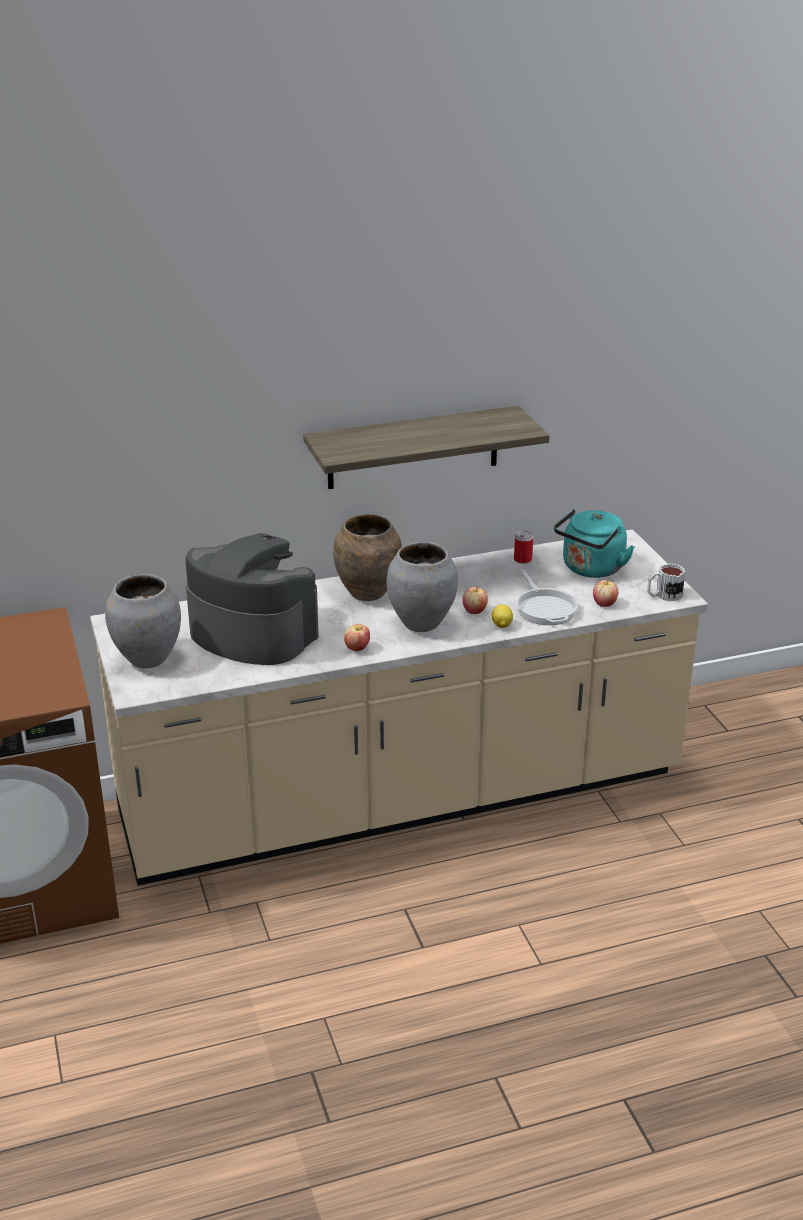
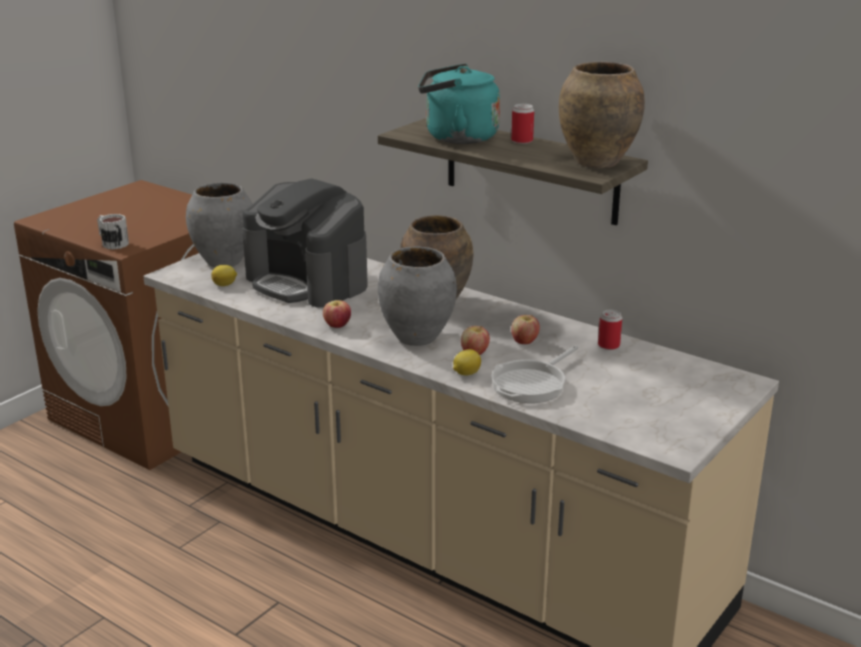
camera: 55 degrees right, 5 degrees down
(201, 673) = (225, 285): none -> lemon
(252, 633) = (308, 282): coffee machine -> coffee machine turned 135 degrees clockwise
(420, 425) = (522, 141): none -> can
(504, 421) = (596, 162): none -> brown vase
(591, 569) = (649, 384): turquoise kettle -> turquoise kettle (456, 137)
(604, 604) = (589, 411): apple -> apple (524, 342)
(663, 595) = (662, 439): mug -> mug (112, 243)

